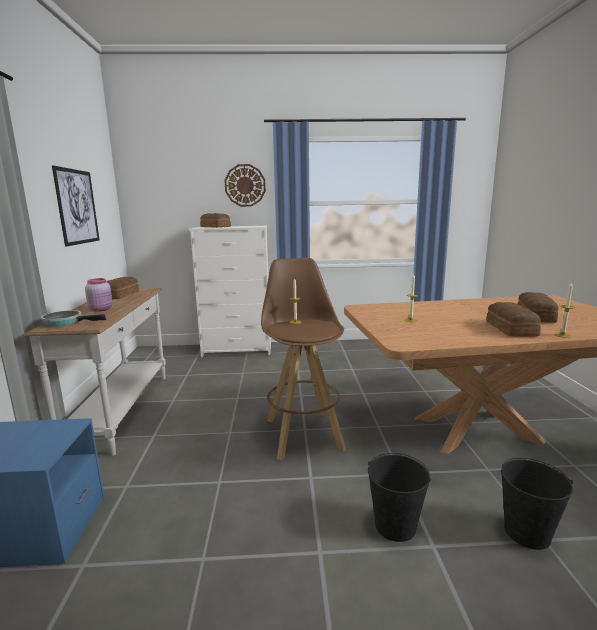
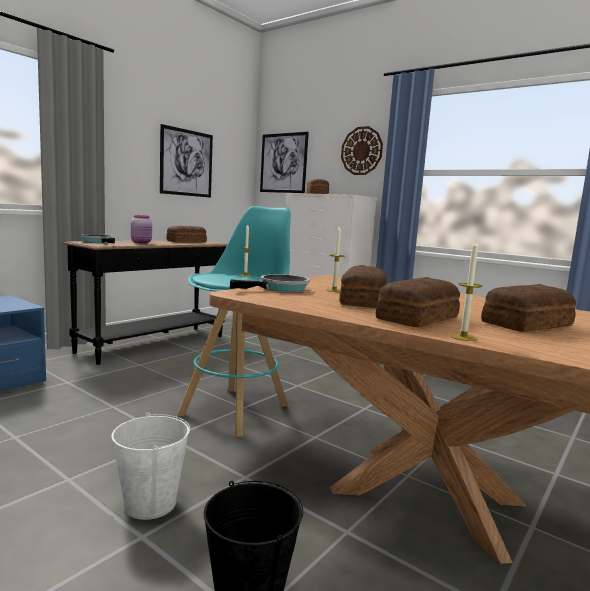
camera: 40 degrees right, 5 degrees down
(123, 410) = (155, 344): white console table -> black console table
(157, 196) = (283, 163): none -> picture
(303, 433) = (236, 409): brown stool -> turquoise stool
(393, 330) = (280, 289): none -> frying pan
(395, 526) = (150, 503): black bucket -> white bucket
(451, 324) = (361, 301): none -> bread

